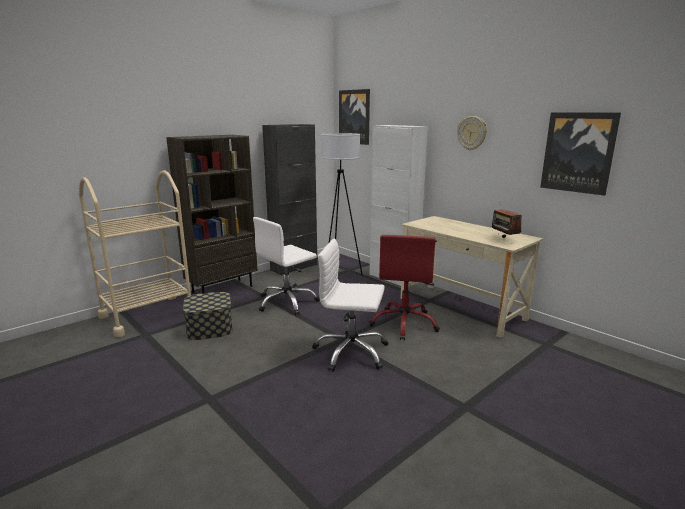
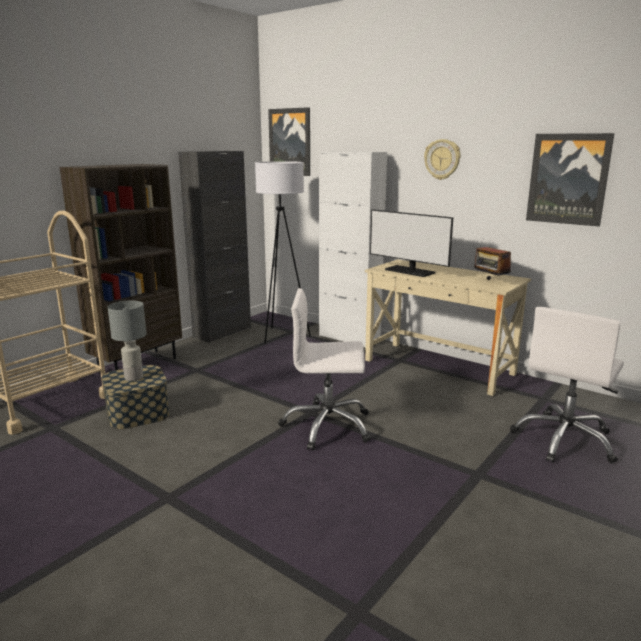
camera: 10 degrees left, 0 degrees up
(207, 301) = (134, 377): none -> grey table lamp
(287, 302) = (228, 374): white office chair -> white office chair (564, 440)
(404, 323) = (379, 388): red office chair -> none
(438, 227) = (409, 271): none -> monitor

